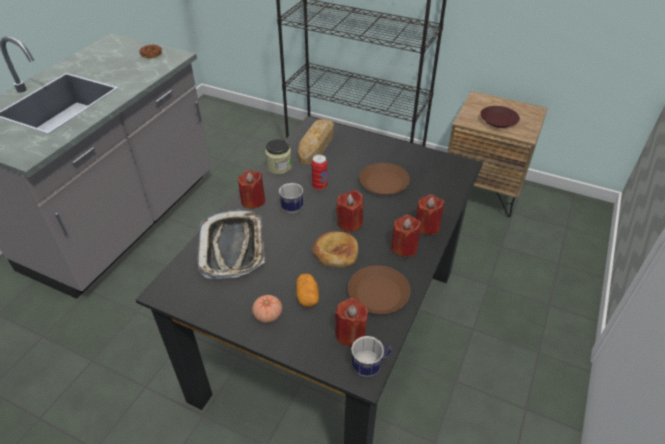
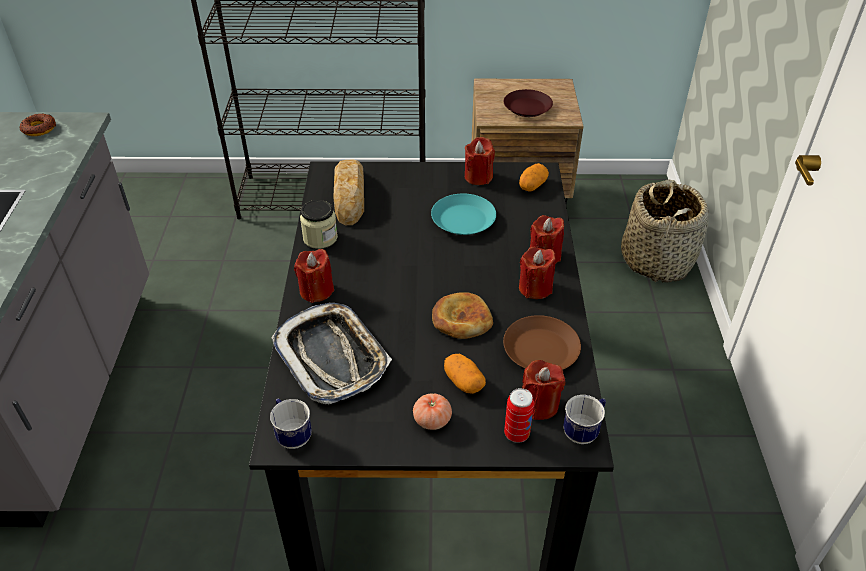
camera: 25 degrees left, 0 degrees up
(291, 206) = (371, 282): mug -> mug (292, 434)
(319, 186) = (388, 247): can -> can (516, 434)
(349, 223) = (455, 280): red candle -> red candle (478, 177)
(384, 183) = (463, 219): brown plate -> turquoise plate
(451, 173) = (532, 185): none -> potato
(570, 265) = (657, 260): none -> basket

